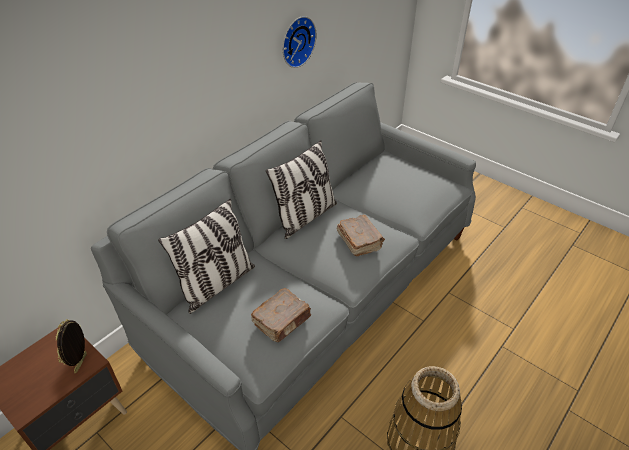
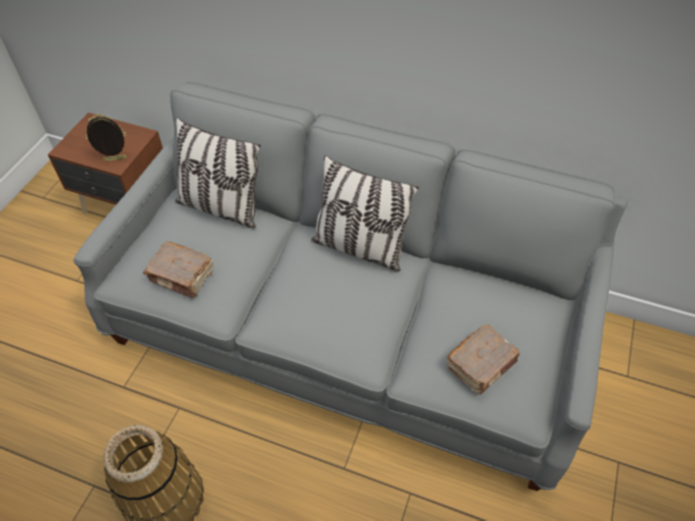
camera: 70 degrees right, 10 degrees up
(296, 41) = (522, 59): wall clock -> none
(359, 241) = (334, 313): brown book -> brown book (481, 364)

